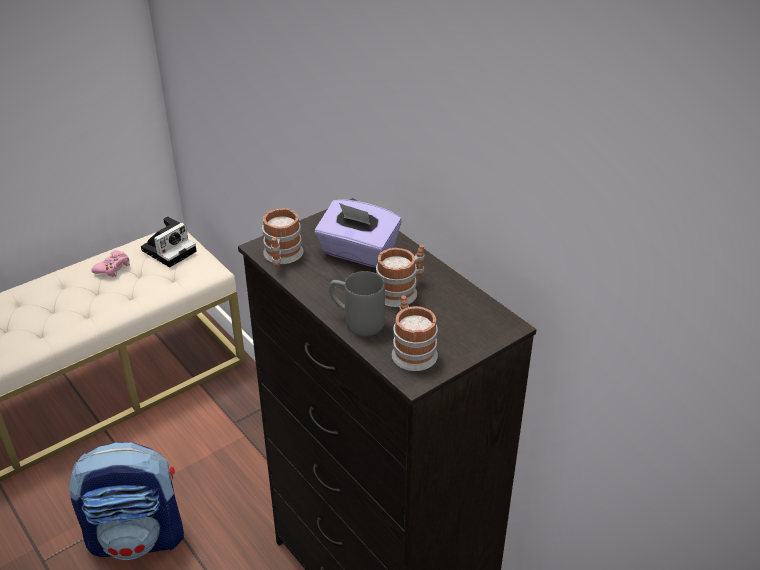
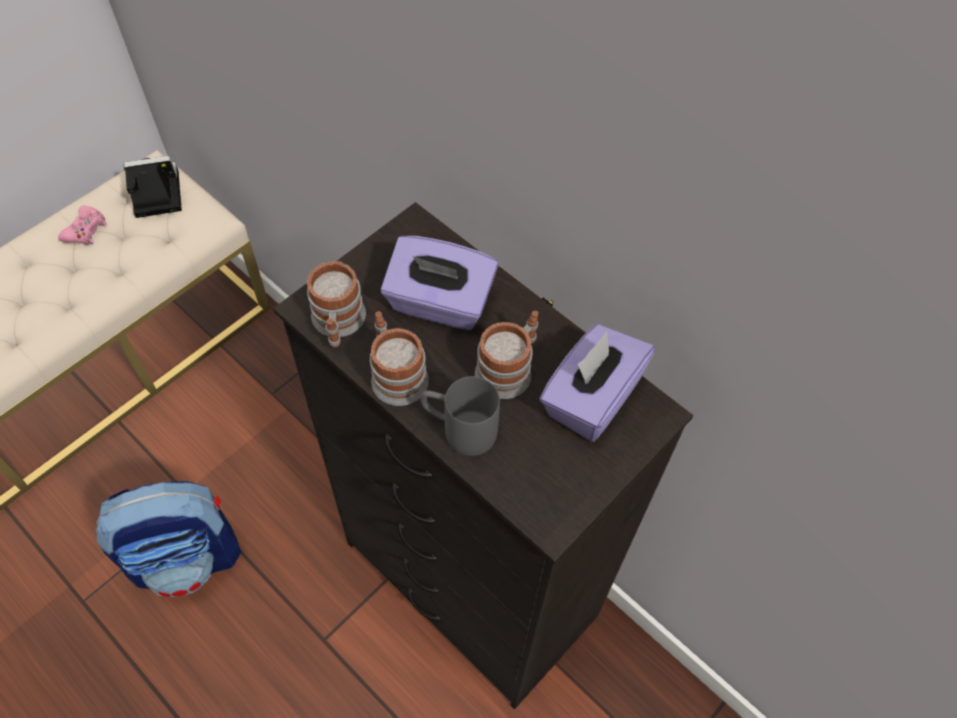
camera: 10 degrees left, 20 degrees up
(170, 250) = (154, 195): camera -> camera turned 135 degrees counterclockwise
(411, 350) = (540, 473): mug -> mug (396, 373)
(459, 312) = (591, 398): none -> purple tissue box

